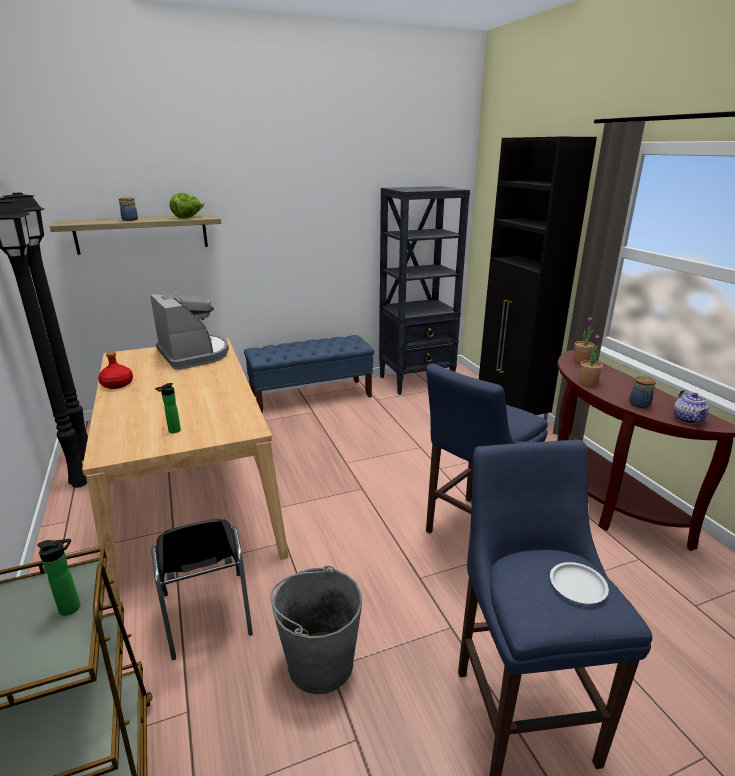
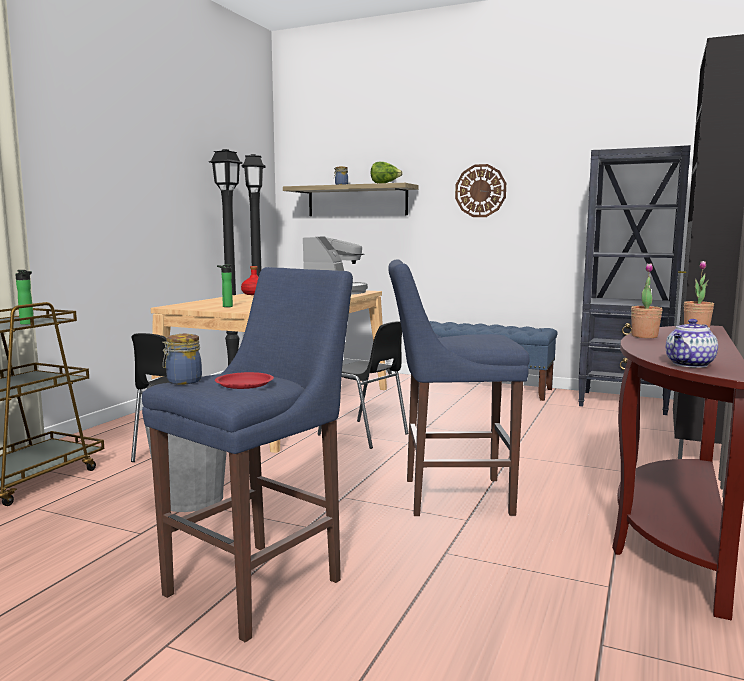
camera: 45 degrees right, 15 degrees down
(281, 219) = (480, 191): none -> wall clock
(319, 495) = (365, 435): none -> black chair
(578, 586) = (245, 384): white plate -> red plate
(639, 404) = (658, 351): jar -> jar (183, 381)

